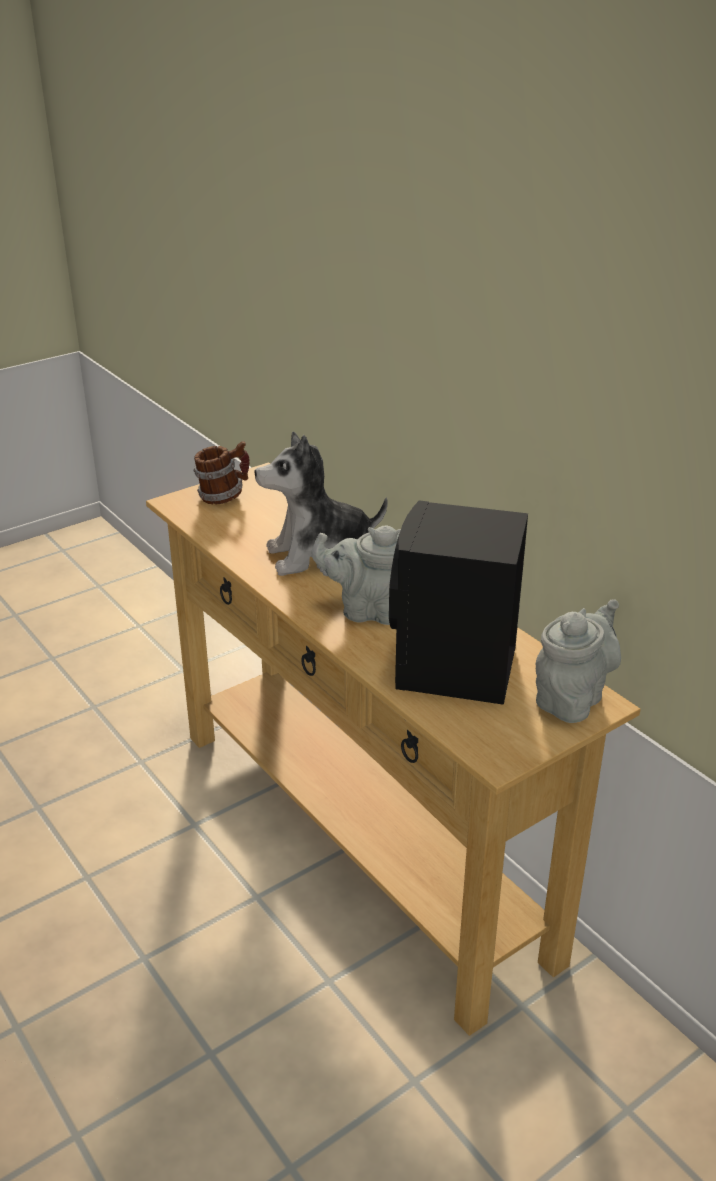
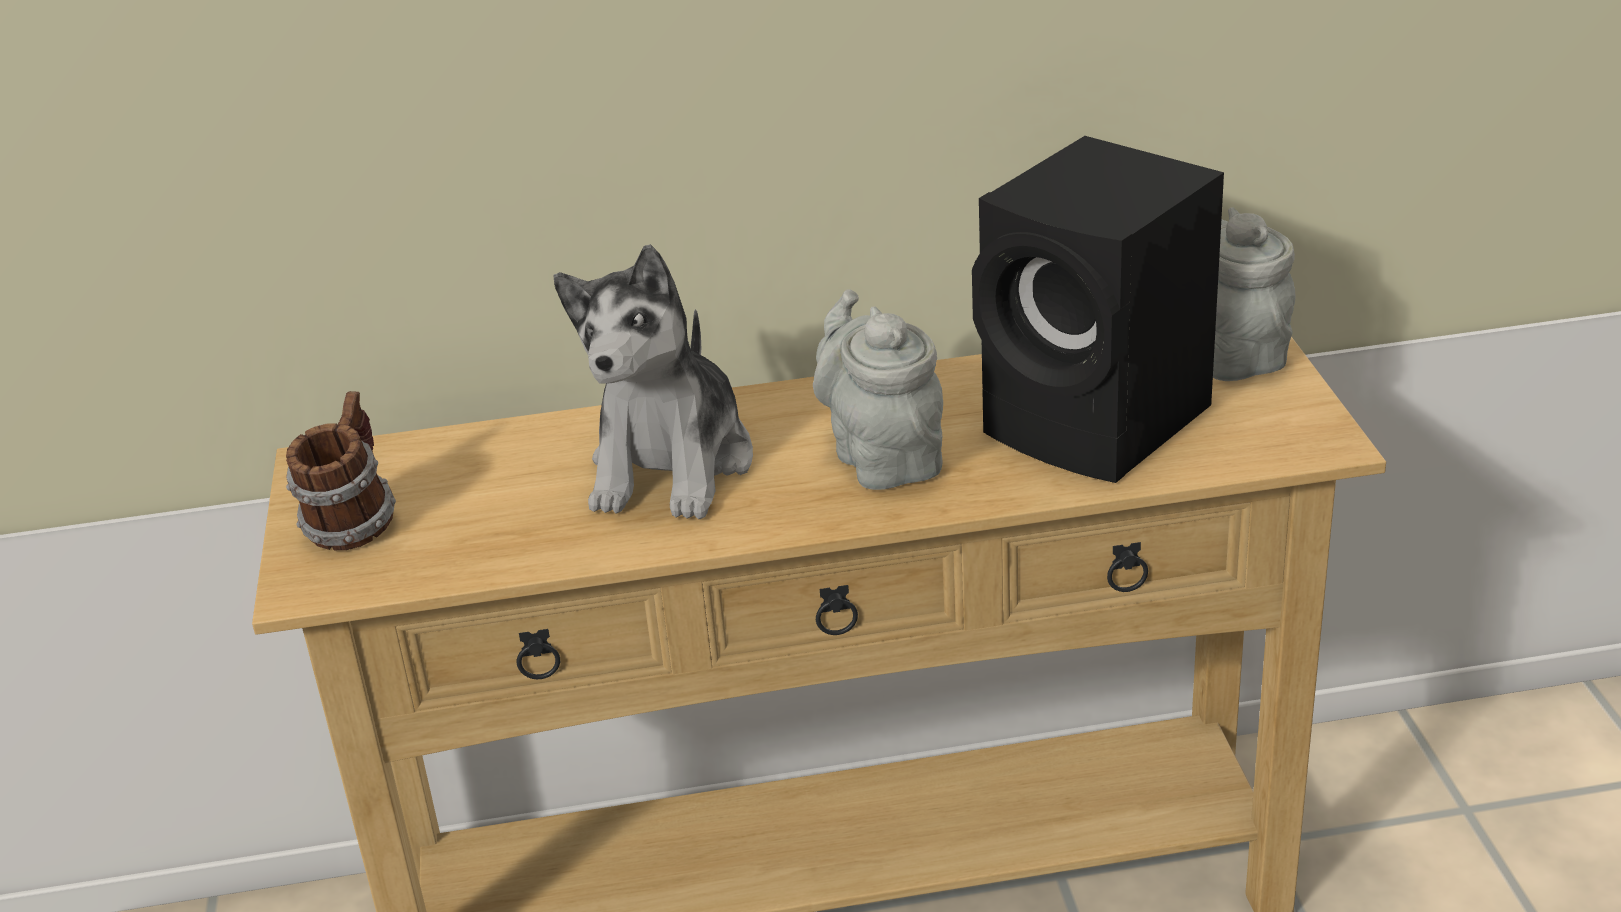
camera: 60 degrees left, 0 degrees up
(369, 610) = (883, 456): grey teapot -> grey teapot turned 120 degrees clockwise

